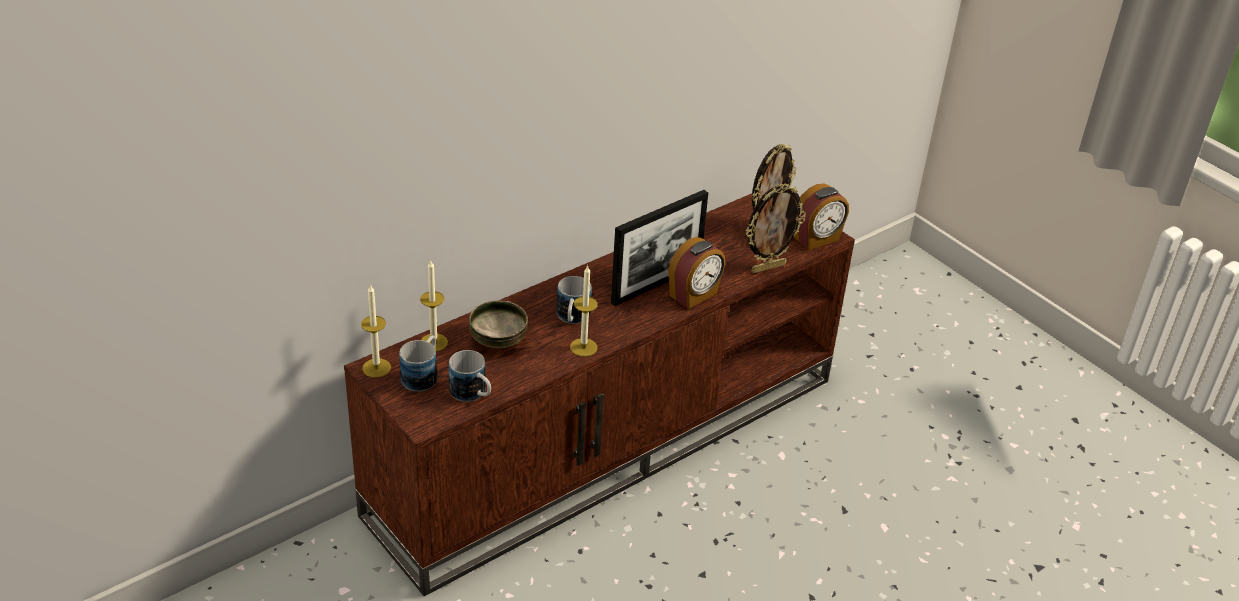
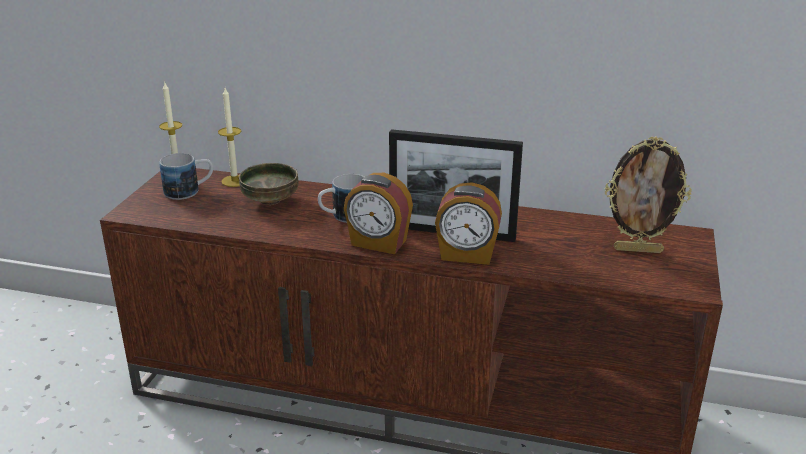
camera: 55 degrees right, 10 degrees down
(473, 394) = (187, 217): mug -> none
(583, 347) = (311, 235): candle -> none
(768, 267) = (577, 274): picture frame -> none
(817, 239) = (675, 283): alarm clock -> alarm clock (378, 243)

